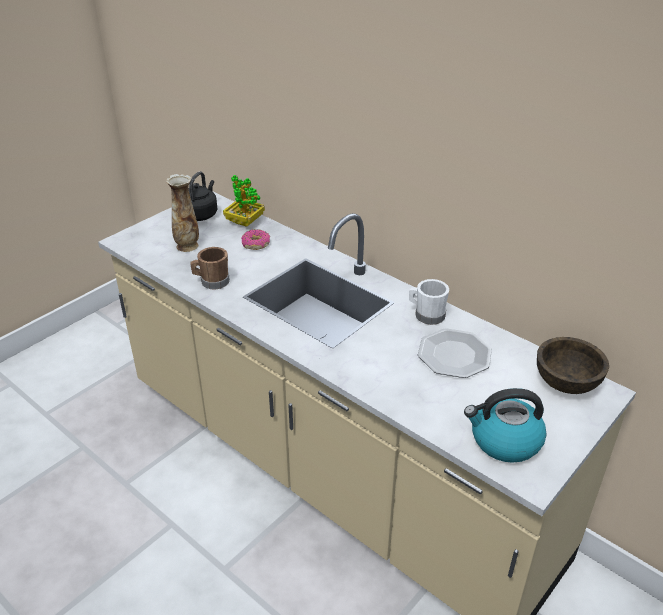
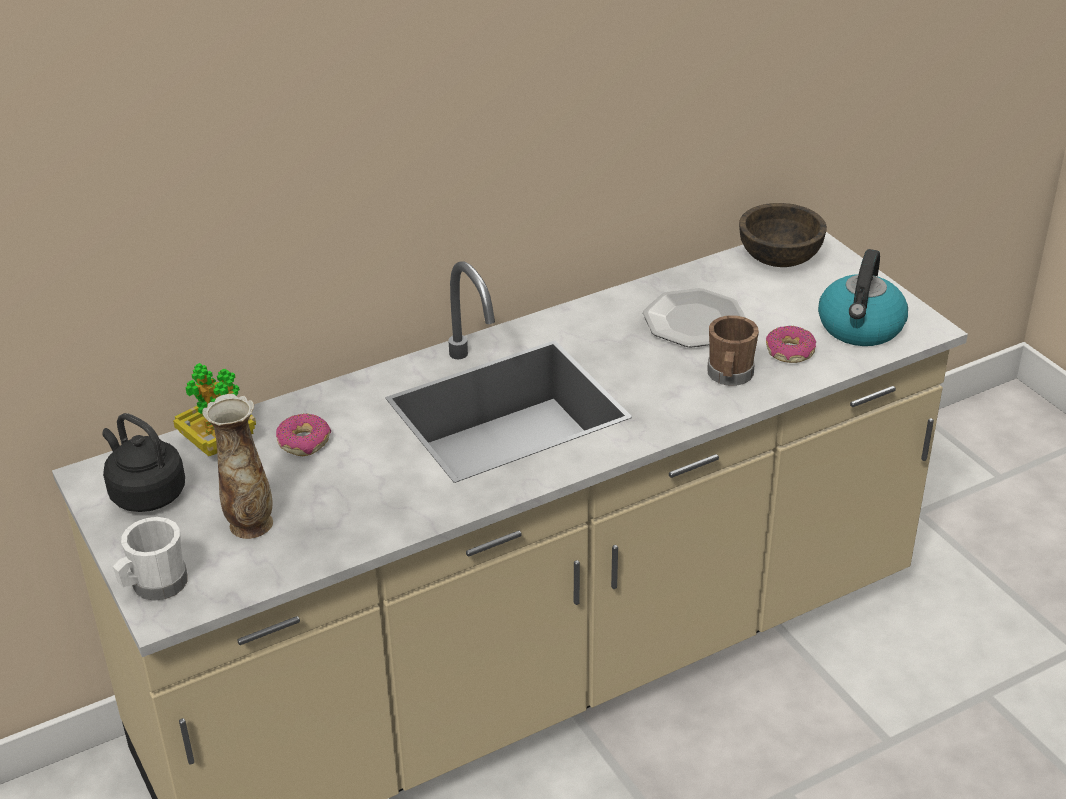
camera: 70 degrees left, 0 degrees up
(211, 282) = (389, 510): brown mug -> brown mug (729, 376)
(426, 315) = (599, 320): white mug -> white mug (154, 585)
(446, 407) = (789, 352): none -> donut

